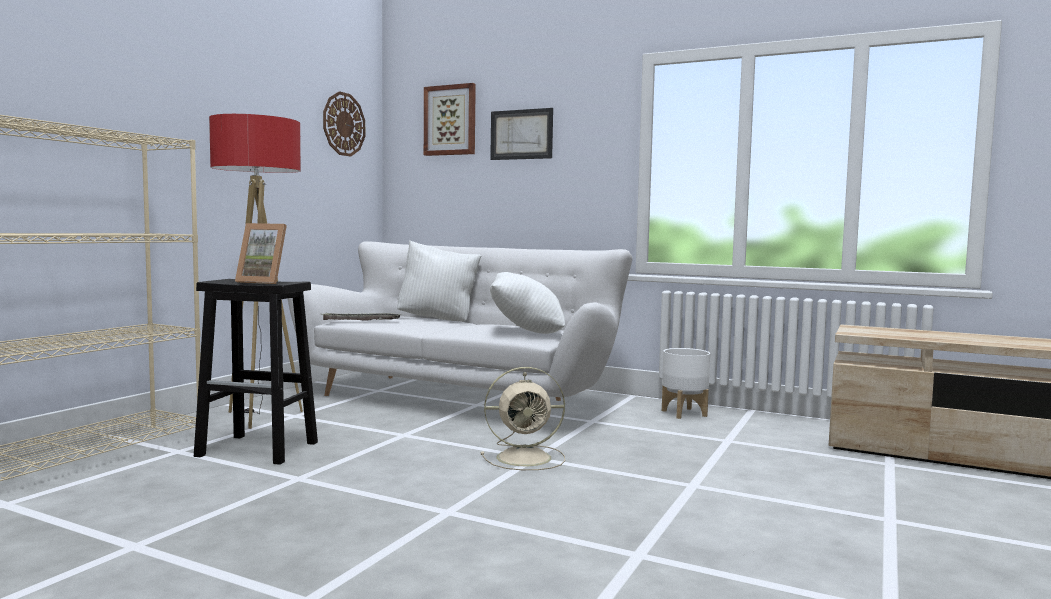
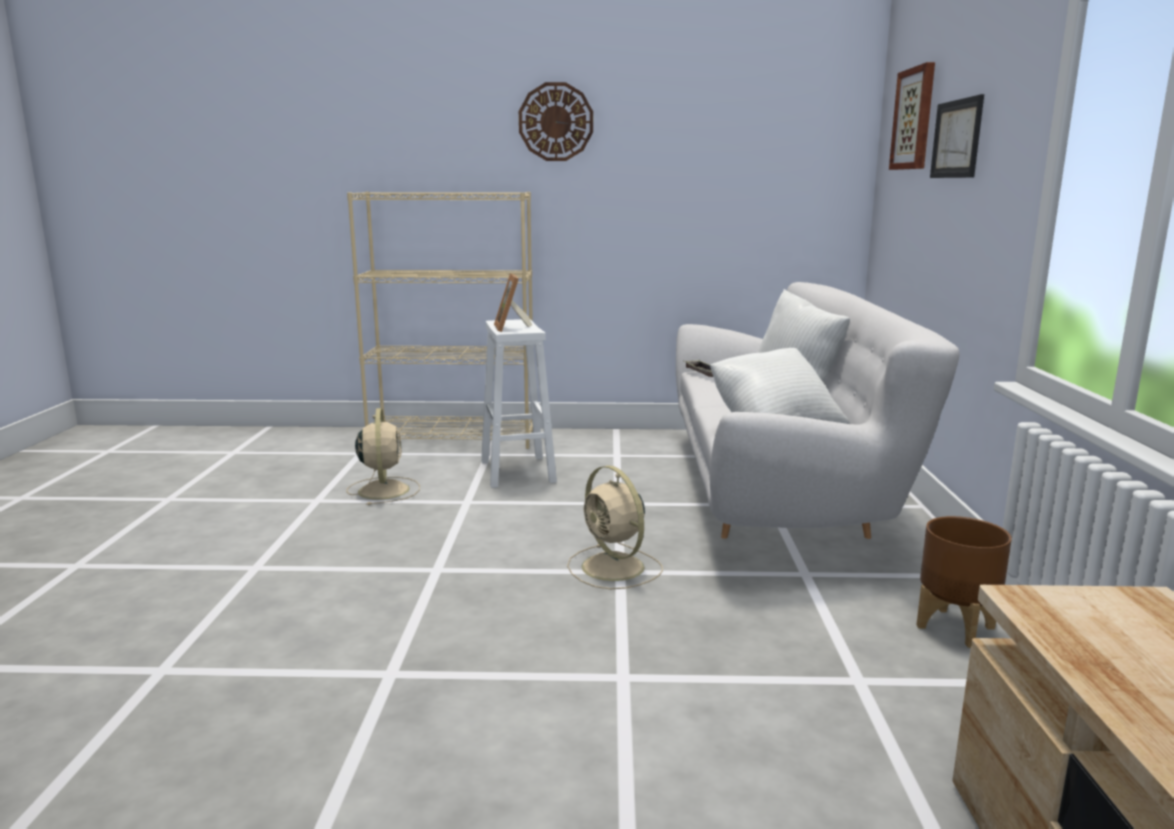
camera: 65 degrees right, 10 degrees up
(180, 507) = (384, 489): none -> beige fan
(259, 449) = (518, 472): black stool -> white stool
(260, 417) = (597, 447): floor lamp -> none
(343, 124) = (800, 137): wall clock -> wall clock (556, 122)
(684, 413) = (956, 627): white planter -> brown planter

